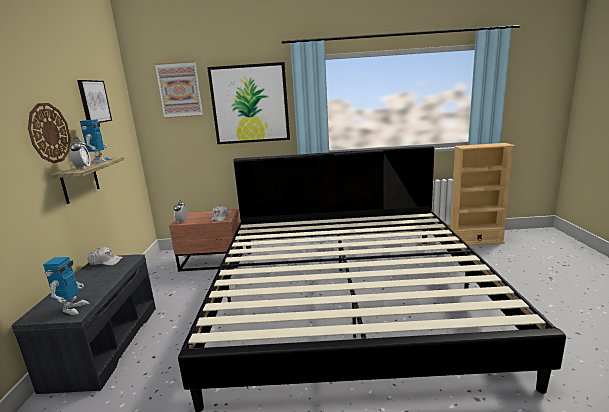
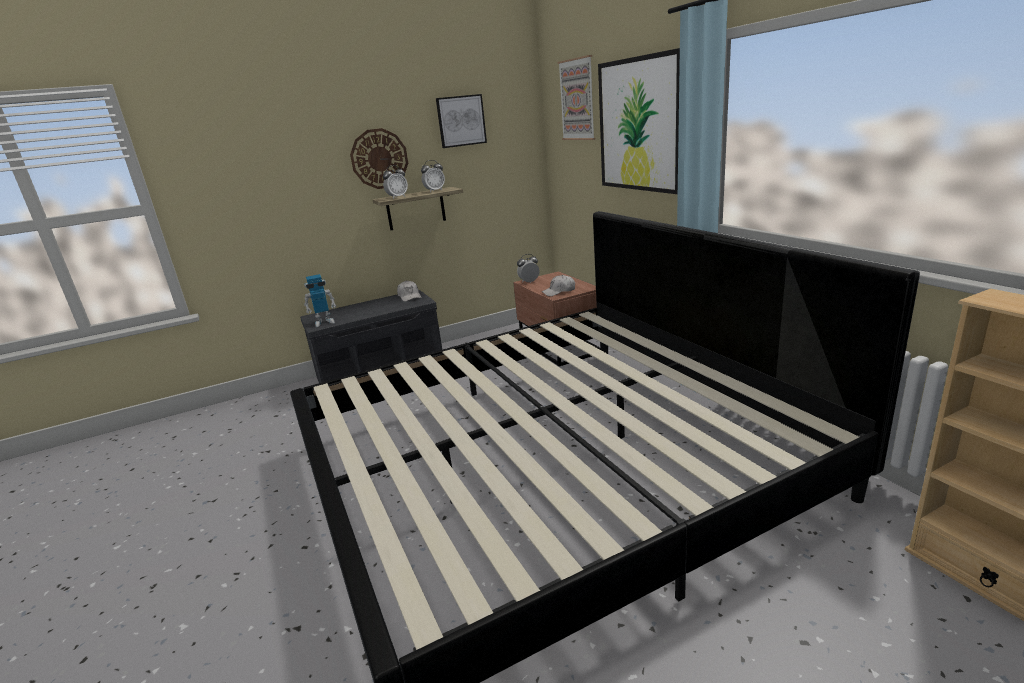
camera: 65 degrees right, 5 degrees up
(100, 161) = (434, 191): toy robot -> alarm clock

